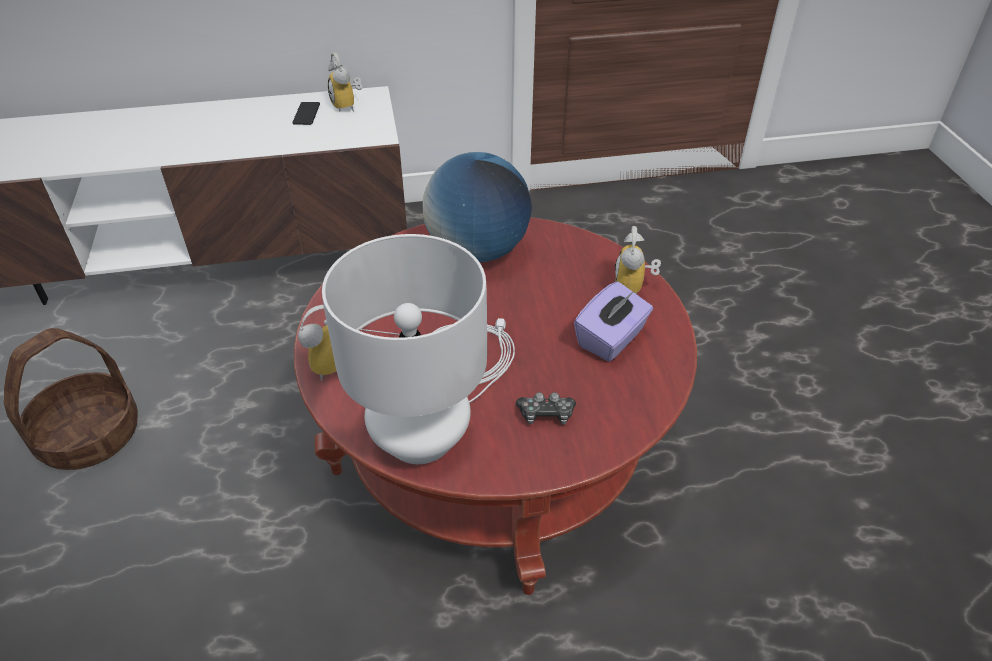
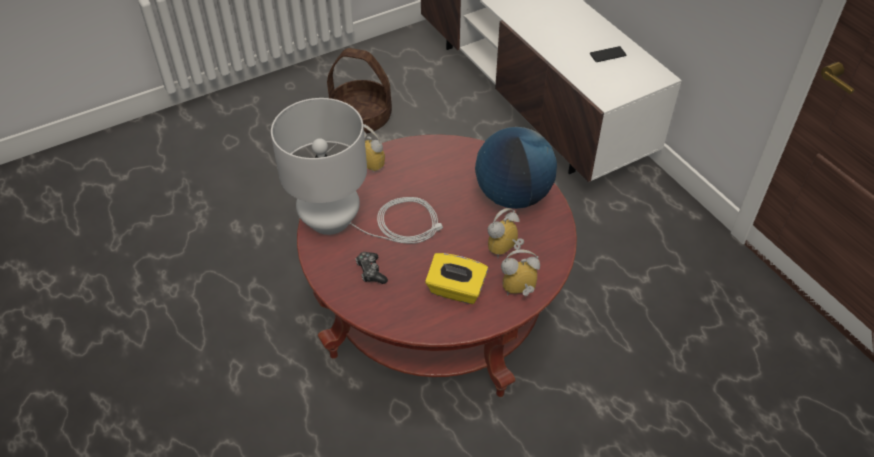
camera: 70 degrees right, 5 degrees up
(348, 105) = (635, 70): alarm clock -> alarm clock (505, 251)
(611, 339) = (456, 290): purple tissue box -> yellow tissue box

